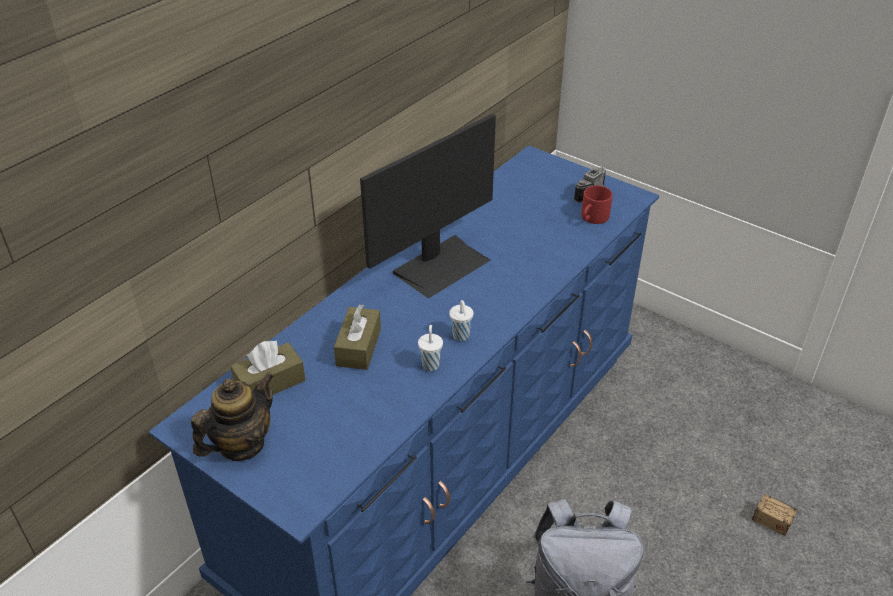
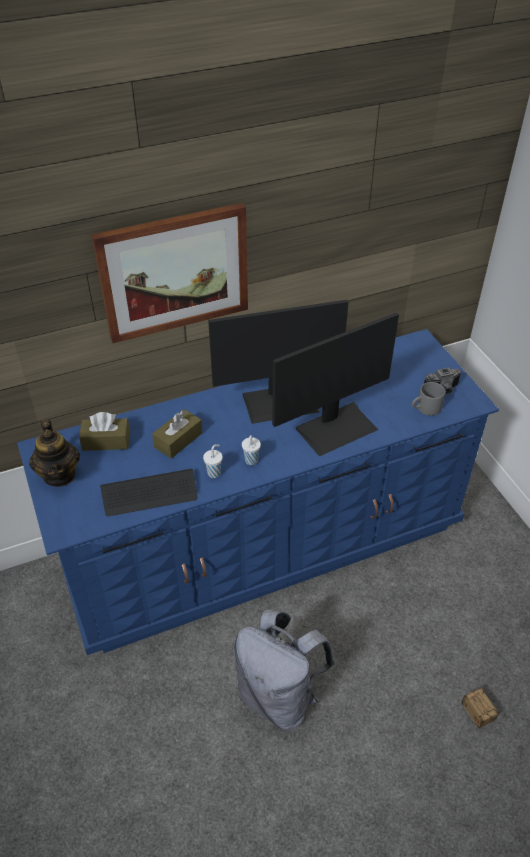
camera: 30 degrees right, 5 degrees up
(241, 444) = (60, 475): teapot -> teapot turned 90 degrees clockwise
(302, 130) = (174, 272): none -> picture
(374, 418) = (149, 494): none -> keyboard
(521, 268) = (336, 427): none -> monitor
(593, 218) = (425, 408): red mug -> grey mug

